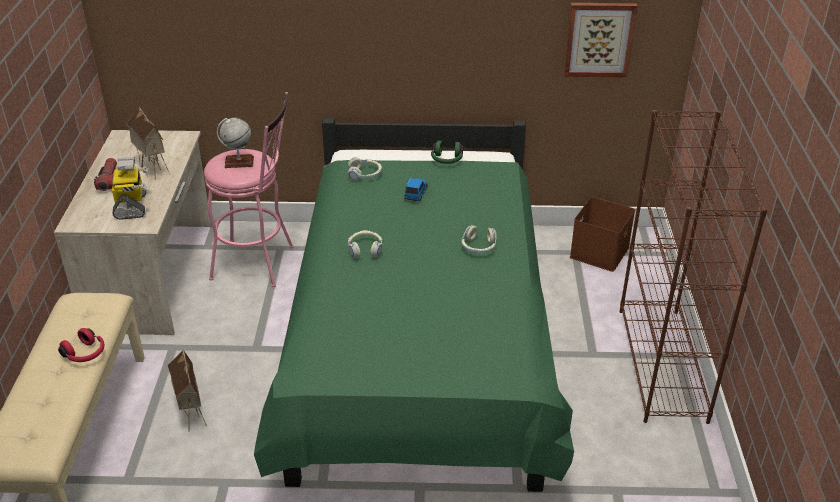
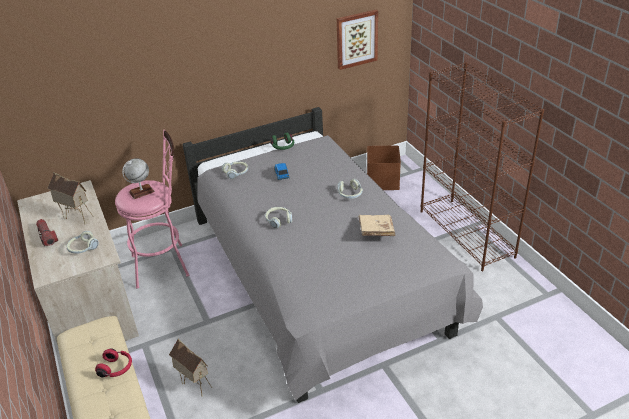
camera: 25 degrees left, 0 degrees up
(132, 206) = (83, 248): toy robot -> headphones
(418, 348) = (317, 279): green bed -> grey bed
(470, 306) = (376, 231): none -> beige book

